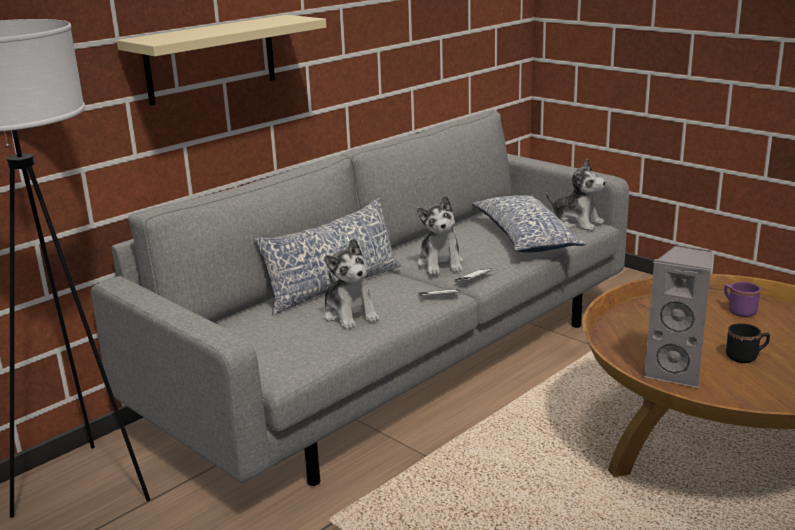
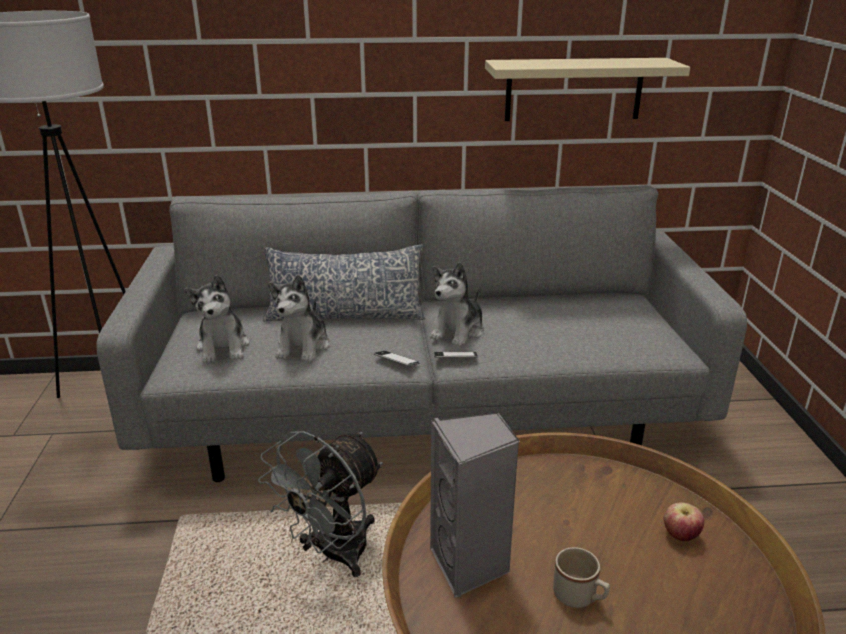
camera: 40 degrees right, 5 degrees up
(211, 59) = (295, 73): beige shelf -> beige shelf (574, 89)
(487, 474) = (333, 555): none -> grey fan
(524, 238) = (578, 337): pillow -> none
(576, 223) = (664, 343): plush toy -> plush toy (223, 347)
(738, 310) = (680, 535): purple mug -> apple
(746, 357) = (579, 597): black mug -> beige mug

